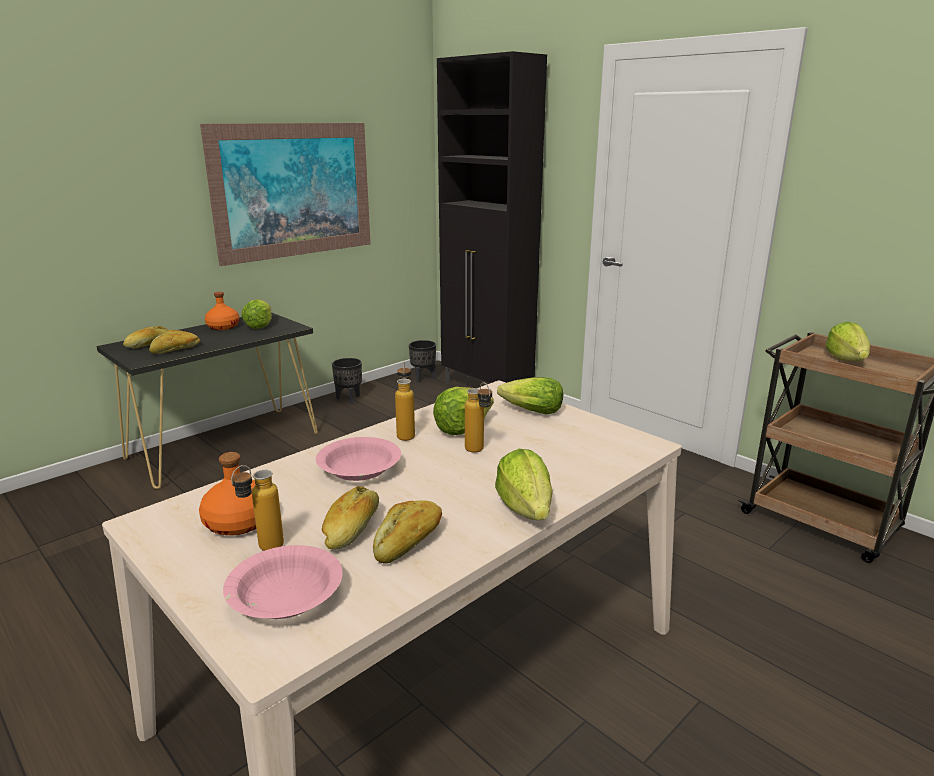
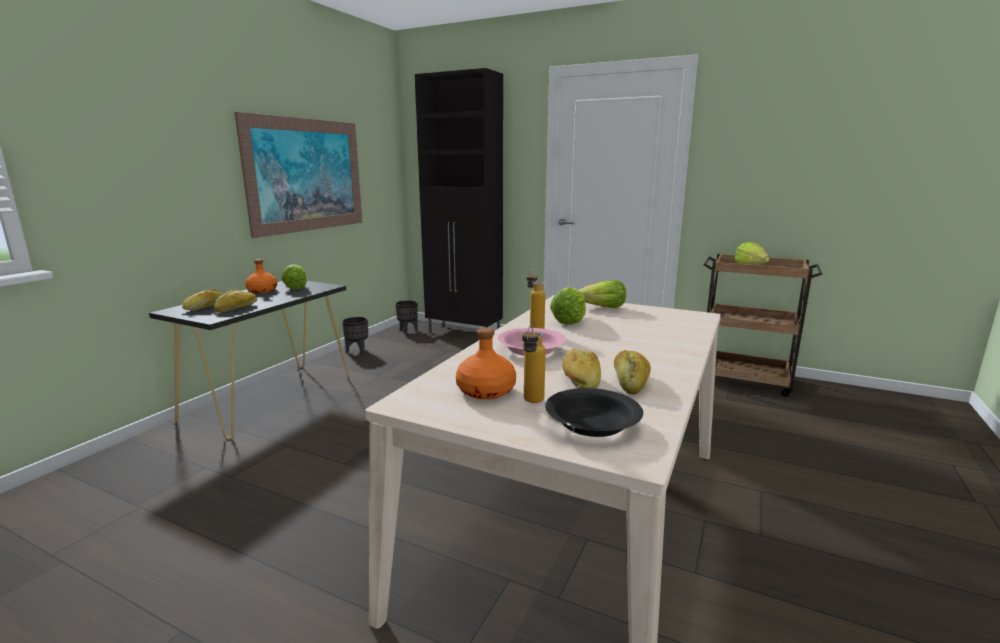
camera: 20 degrees left, 5 degrees down
(285, 596) = (592, 424): pink bowl -> black bowl
(478, 452) = (600, 331): bottle -> none
(526, 509) = (678, 354): lettuce -> none

